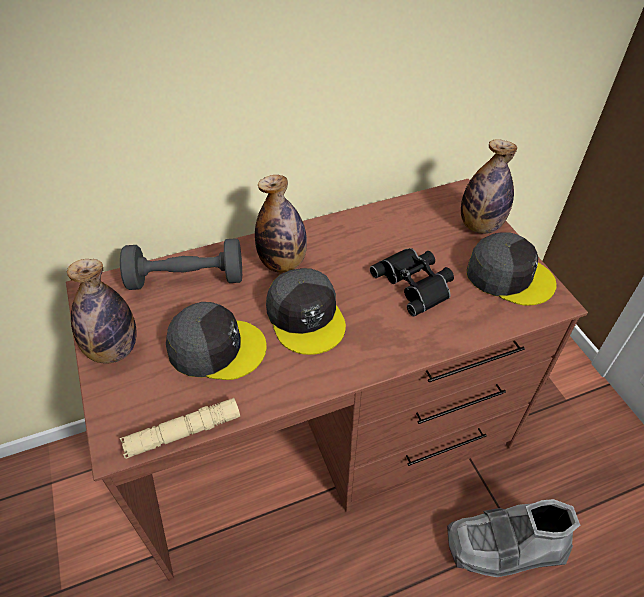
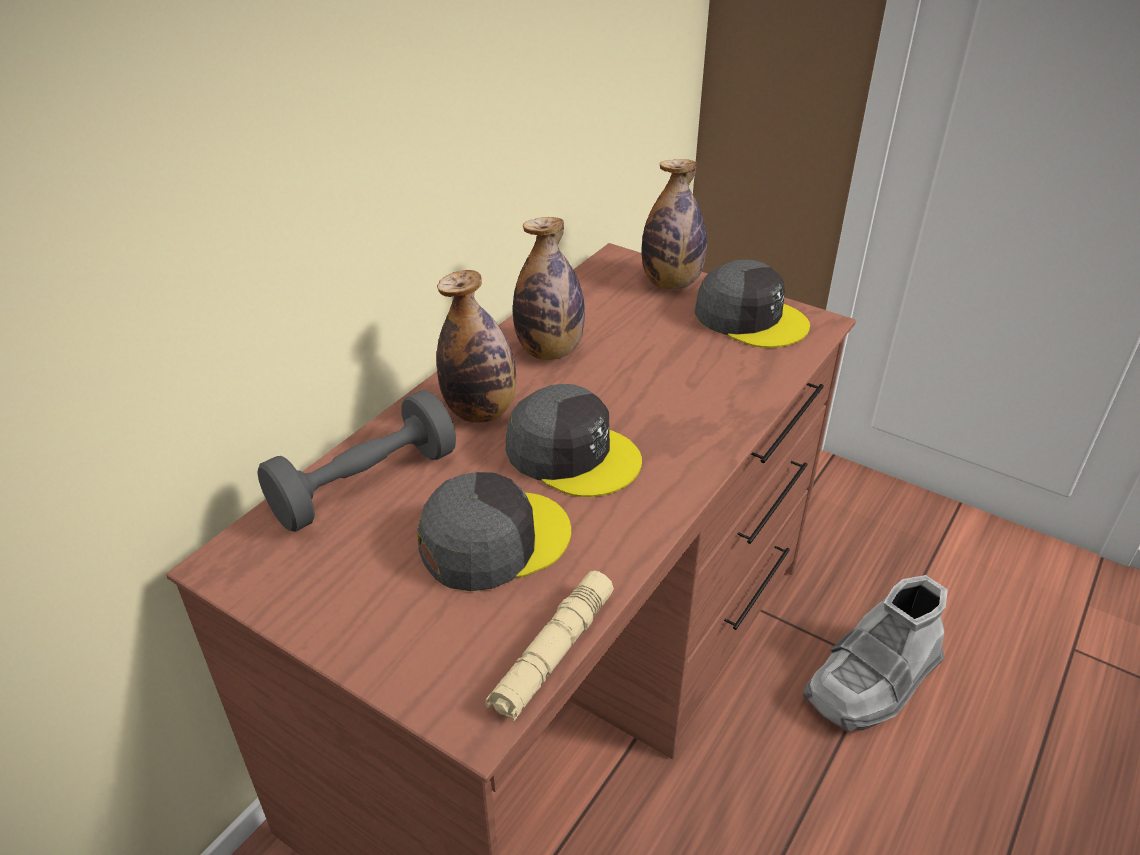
camera: 35 degrees left, 10 degrees down
(113, 350) = (346, 616): bottle -> bottle (549, 351)
(415, 283) = (662, 365): black binoculars -> none
(509, 276) = (750, 318): grey cap -> grey cap turned 45 degrees clockwise

